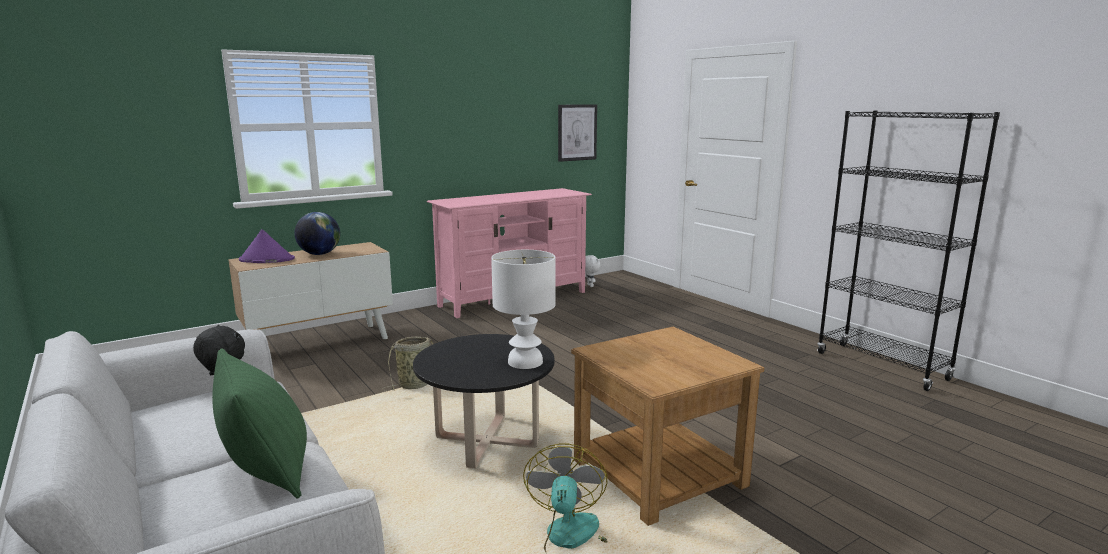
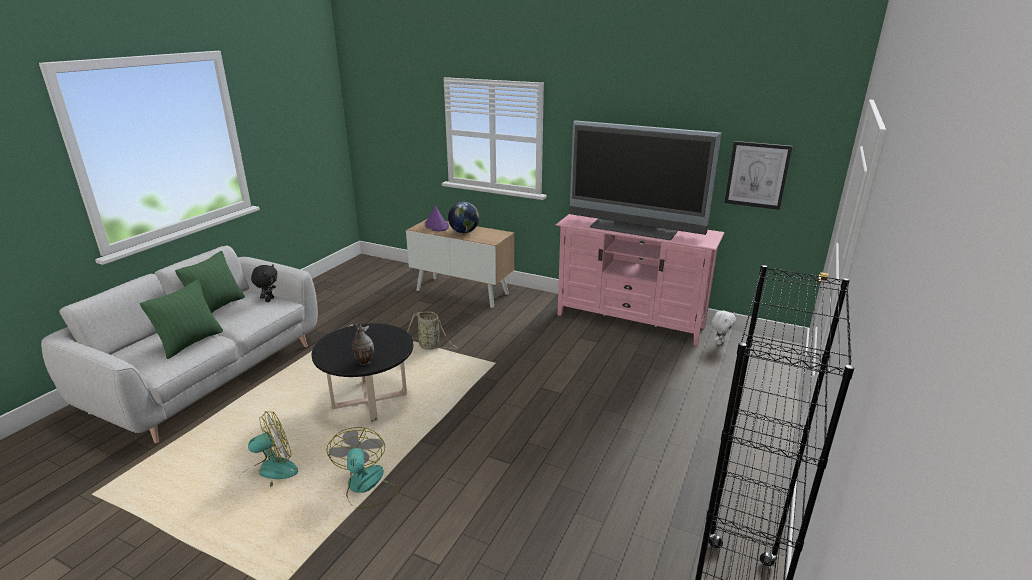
camera: 60 degrees right, 10 degrees up
(156, 439) = (217, 307): none -> green pillow
(511, 197) = (634, 228): none -> television
(524, 362) = (363, 362): white table lamp -> vase
(658, 473) = (366, 487): brown side table -> fan

